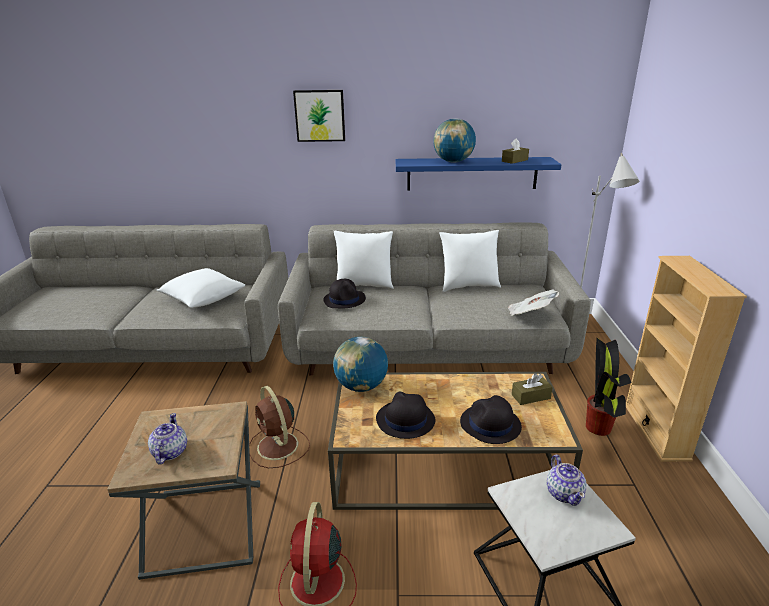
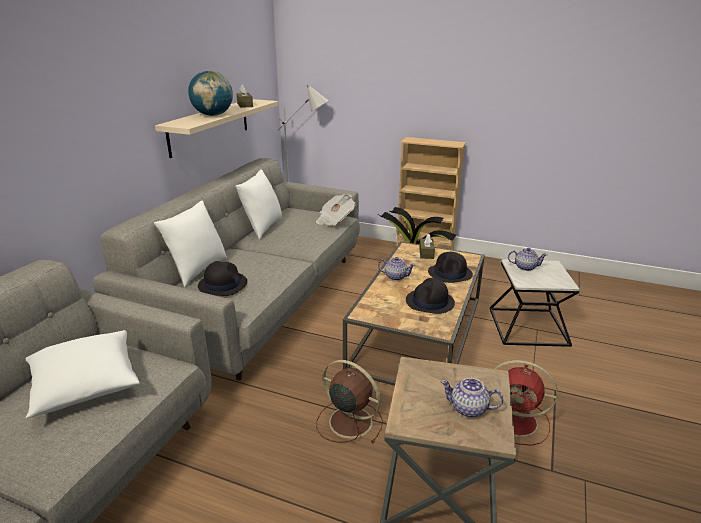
camera: 70 degrees left, 0 degrees up
(278, 447) = (348, 421): brown fan -> brown fan turned 135 degrees counterclockwise
(320, 115) = (74, 85): picture -> none
(361, 386) = (373, 312): globe -> none
(447, 385) = (395, 277): none -> teapot
(472, 173) = (210, 126): blue shelf -> beige shelf

